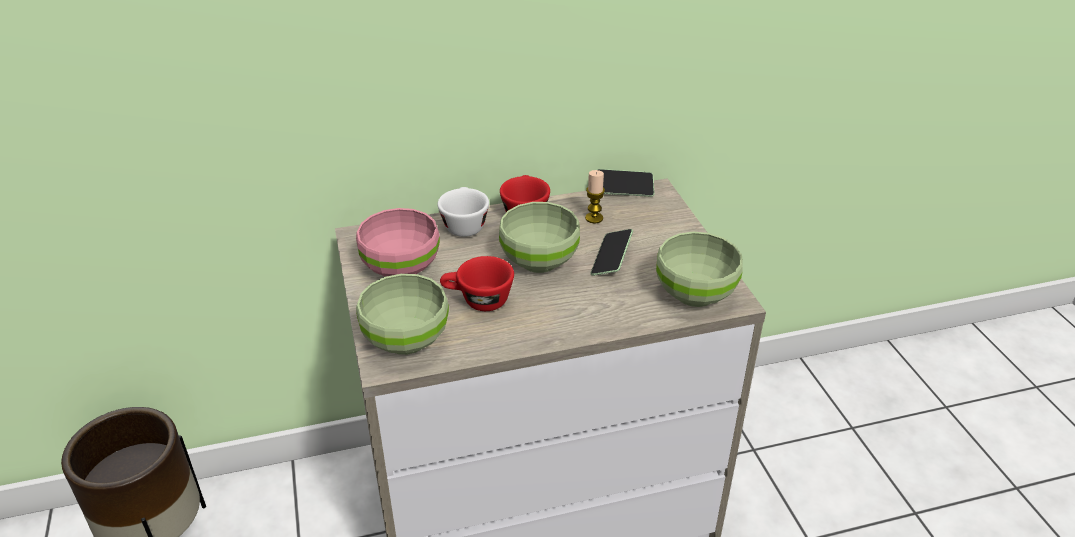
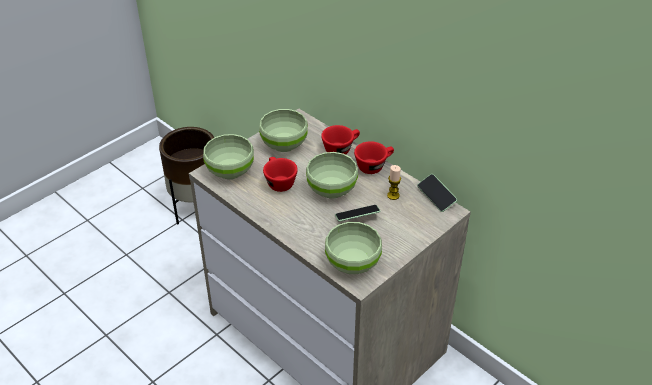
camera: 60 degrees right, 5 degrees up
(399, 268) = (283, 144): pink bowl -> green bowl
(464, 224) = (341, 149): white cup -> red cup

